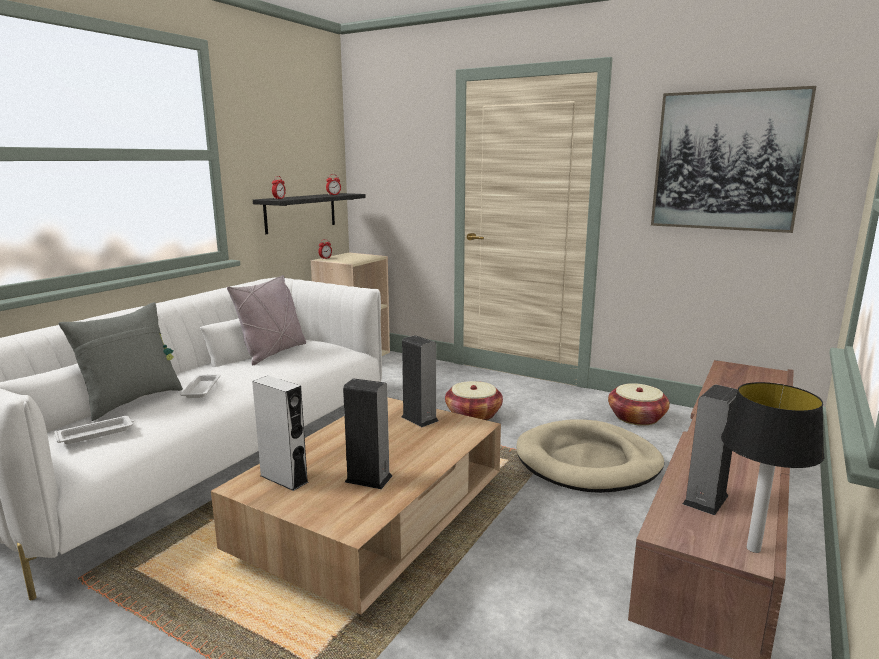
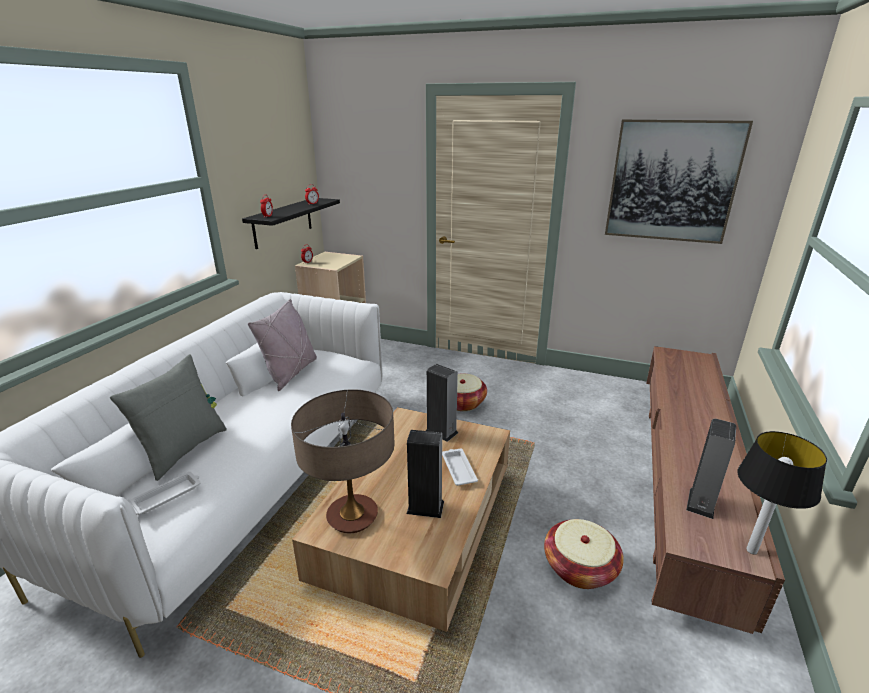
camera: 10 degrees left, 10 degrees up
(202, 389) = (245, 427): white tray -> white tray (458, 469)
(284, 479) = (352, 516): grey speaker -> table lamp
(588, 462) = (568, 443): beige dog bed -> none
(636, 418) = (591, 393): basket -> basket (580, 567)

